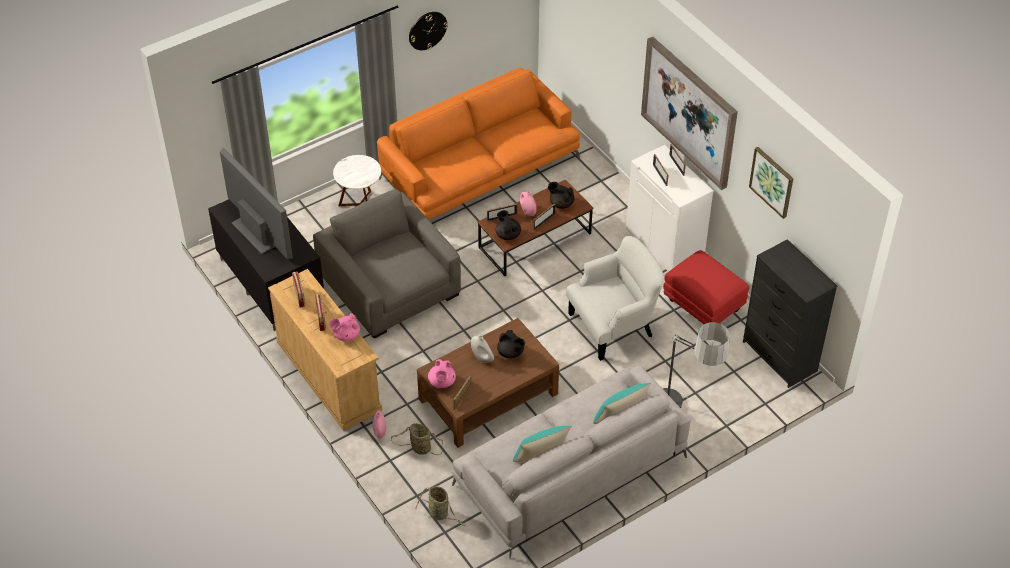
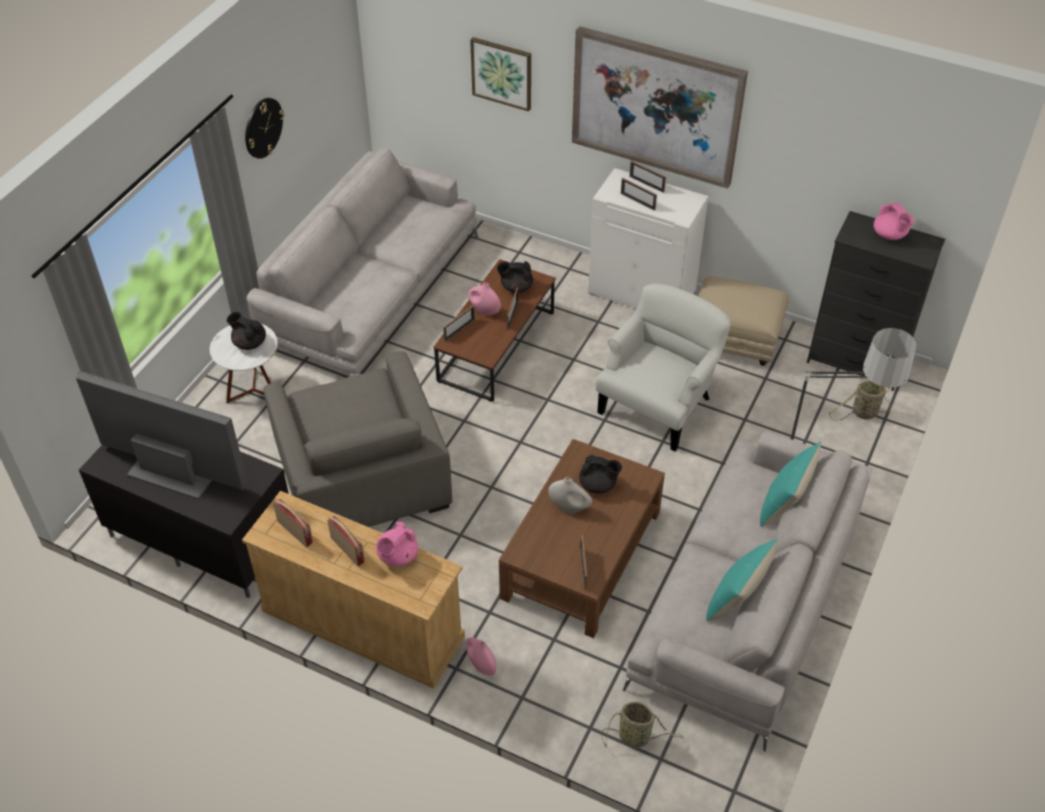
camera: 30 degrees left, 0 degrees up
(390, 285) = (360, 471): grey armchair -> grey armchair turned 135 degrees counterclockwise
(419, 448) = (547, 662): basket -> basket (862, 413)
(442, 382) = (543, 561): pink teapot -> pink teapot (890, 235)
(479, 168) = (371, 291): orange sofa -> grey sofa
(507, 234) = (481, 347): black teapot -> black teapot (249, 342)
(702, 305) = (733, 340): red ottoman -> beige ottoman
(772, 181) = (817, 144): picture -> picture (502, 73)

